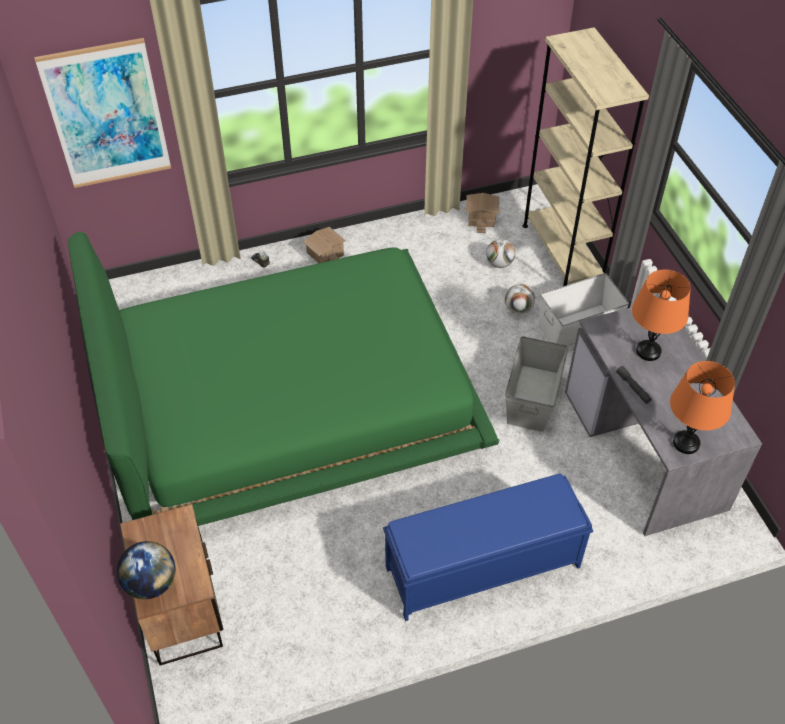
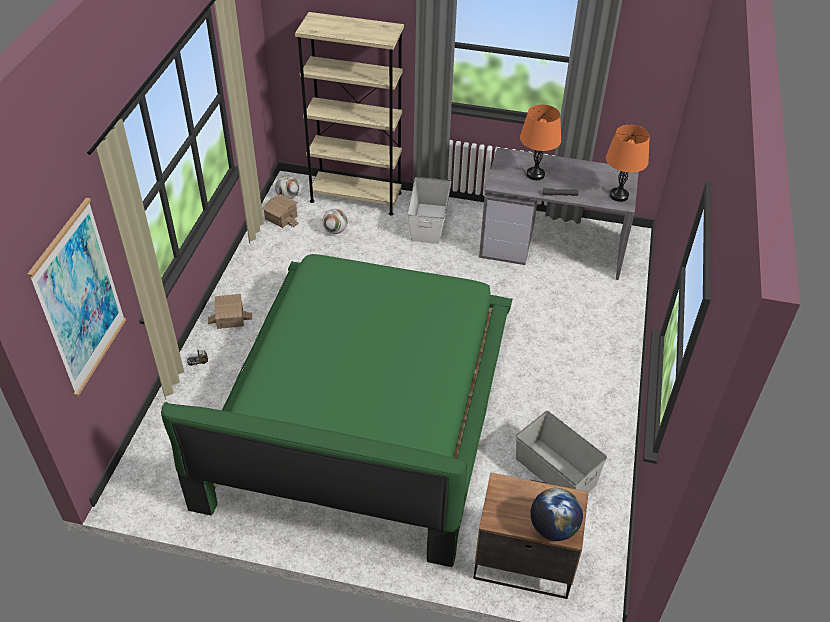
camera: 60 degrees left, 5 degrees down
(481, 567) = (593, 368): blue bench -> none
(518, 309) = (387, 243): football -> football (288, 197)
(531, 398) = (471, 275): grey storage box -> grey storage box (555, 472)

